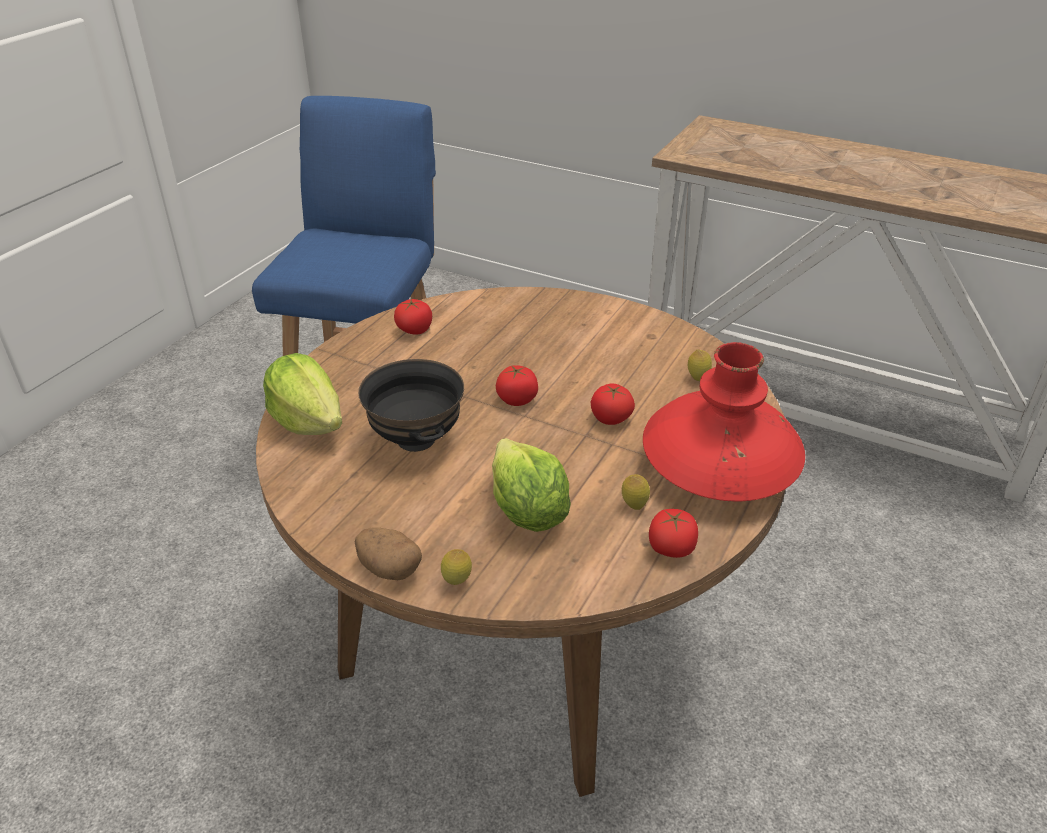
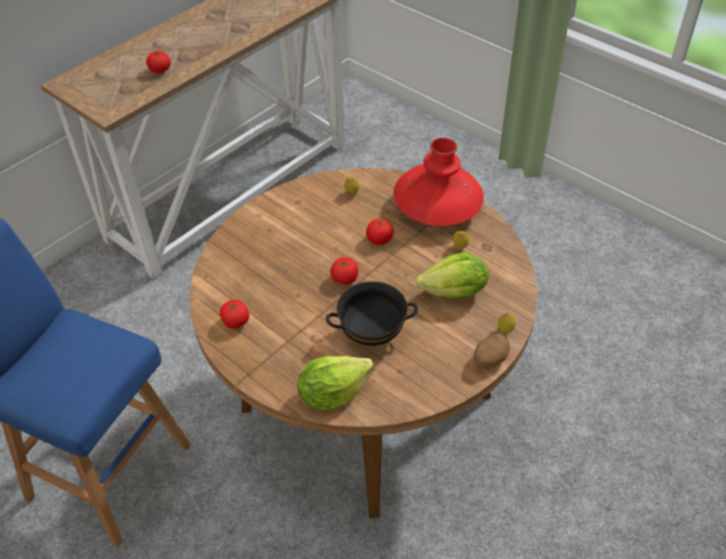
camera: 75 degrees left, 10 degrees up
(671, 548) = (495, 241): tomato -> tomato (160, 70)

